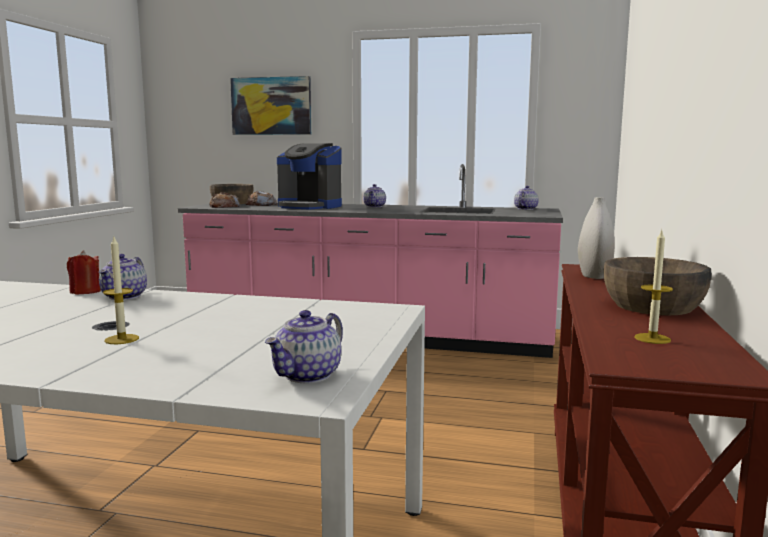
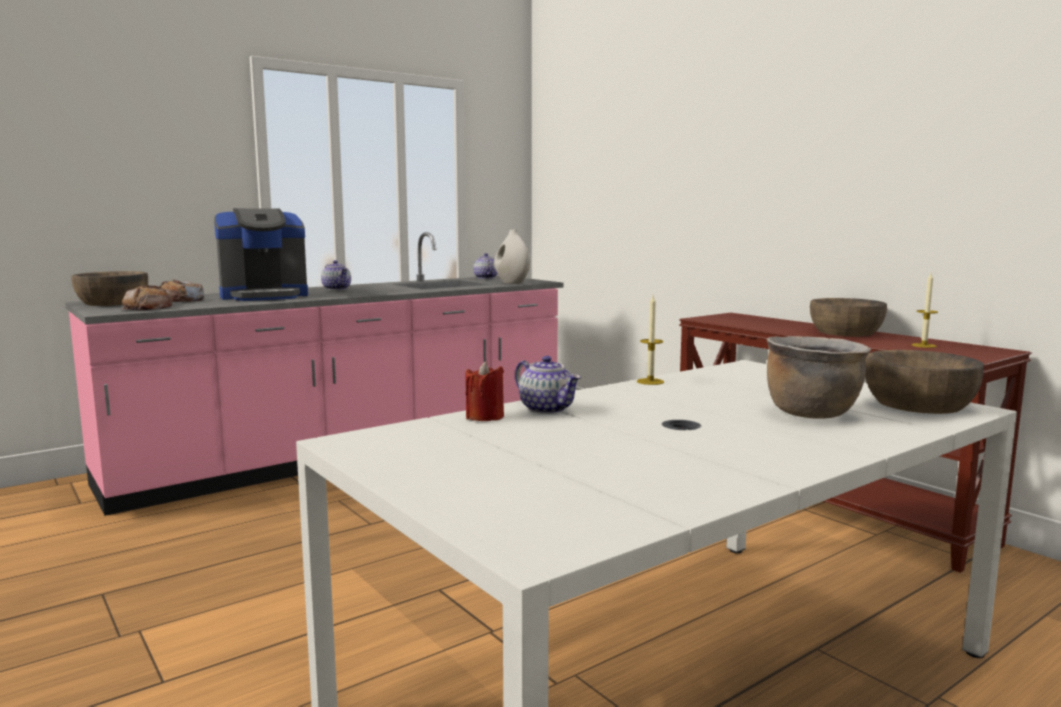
camera: 50 degrees left, 0 degrees up
(121, 339) = (748, 426): candle -> candle (650, 381)
(200, 348) = (811, 413): none -> brown cooking pot
(271, 106) = (125, 150): picture -> none
(308, 375) = (918, 403): teapot -> brown bowl
(593, 275) = (737, 322): white vase -> white vase (511, 283)

